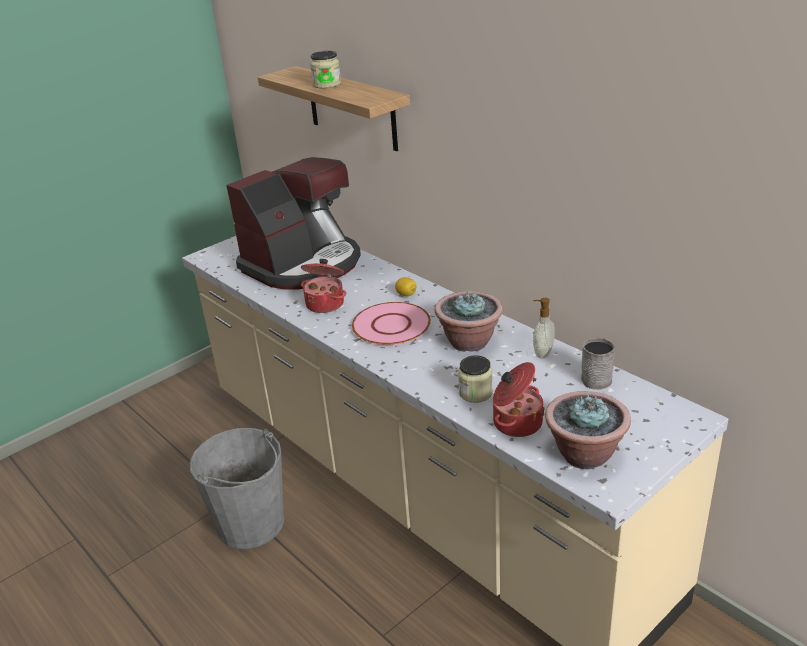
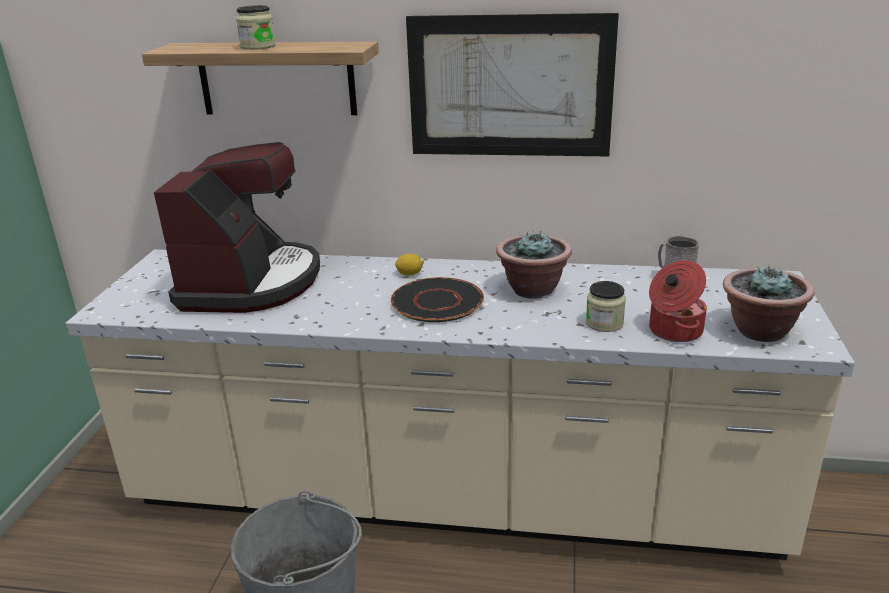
camera: 40 degrees left, 5 degrees down
(326, 303) = (335, 307): cooking pot -> none
(390, 325) = (436, 301): pink plate -> black plate
(495, 157) = (509, 87): none -> picture
(542, 353) = (605, 276): soap dispenser -> none

